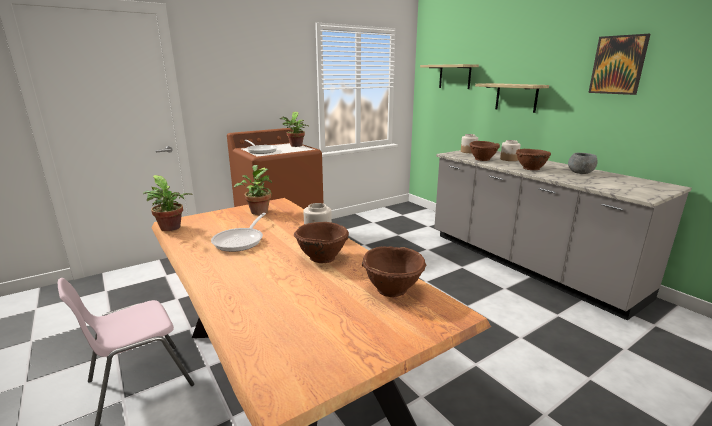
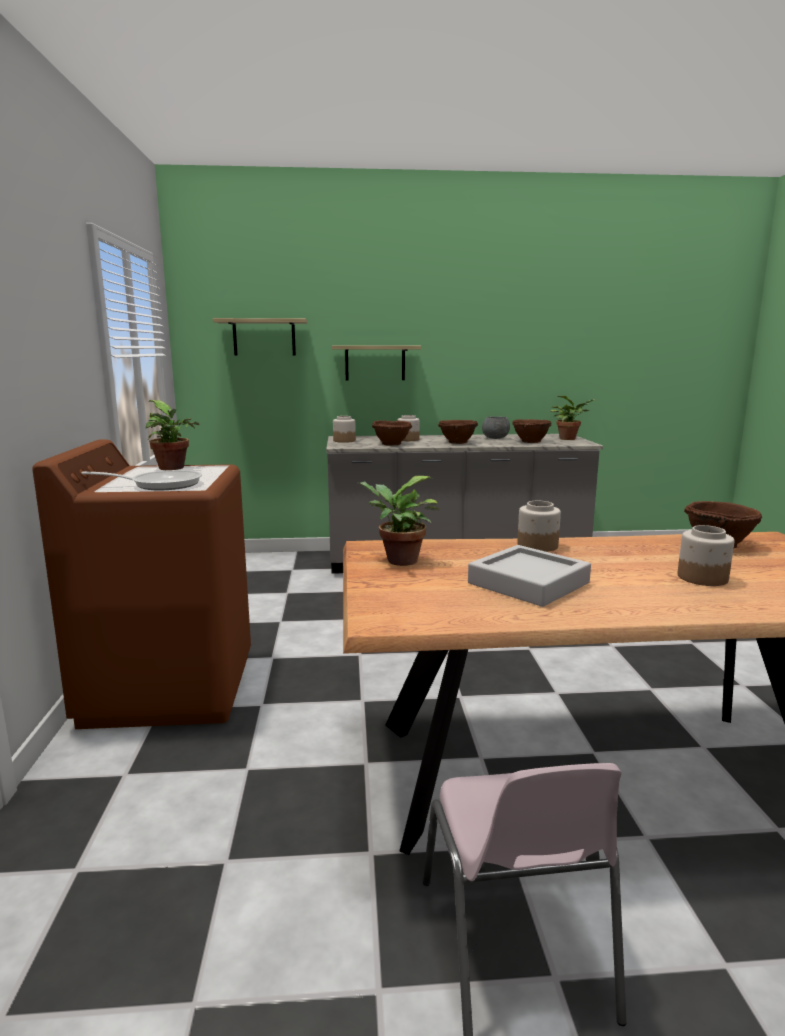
camera: 60 degrees left, 5 degrees down
(171, 228) = (414, 623): potted plant -> potted plant (569, 439)
(241, 241) = (528, 583): frying pan -> grey tray
(288, 287) = (701, 578): none -> jar
(322, 257) = (621, 555): brown bowl -> brown bowl (530, 442)
(618, 65) = (489, 323): picture -> none

